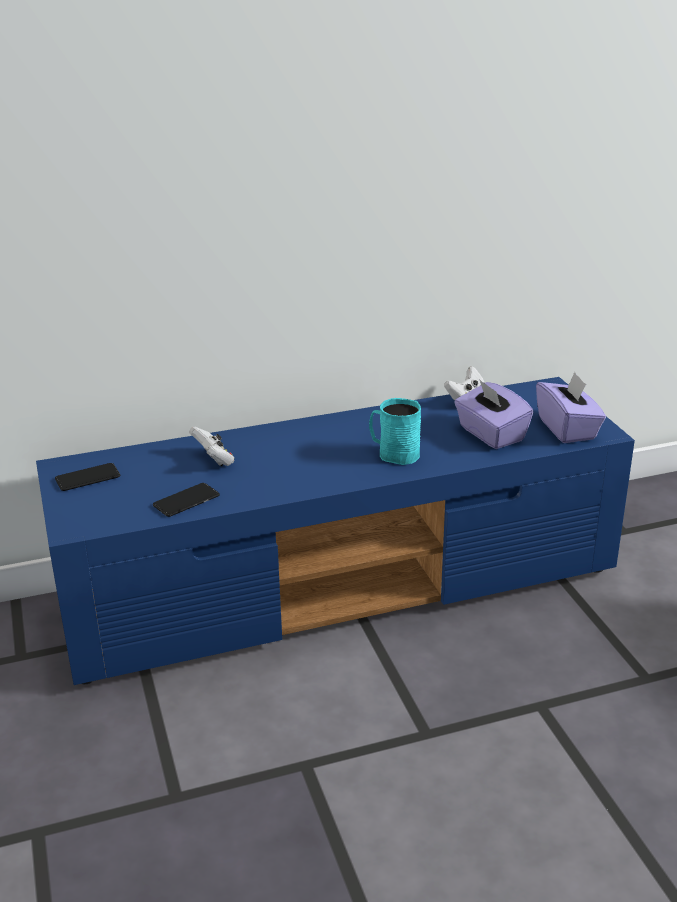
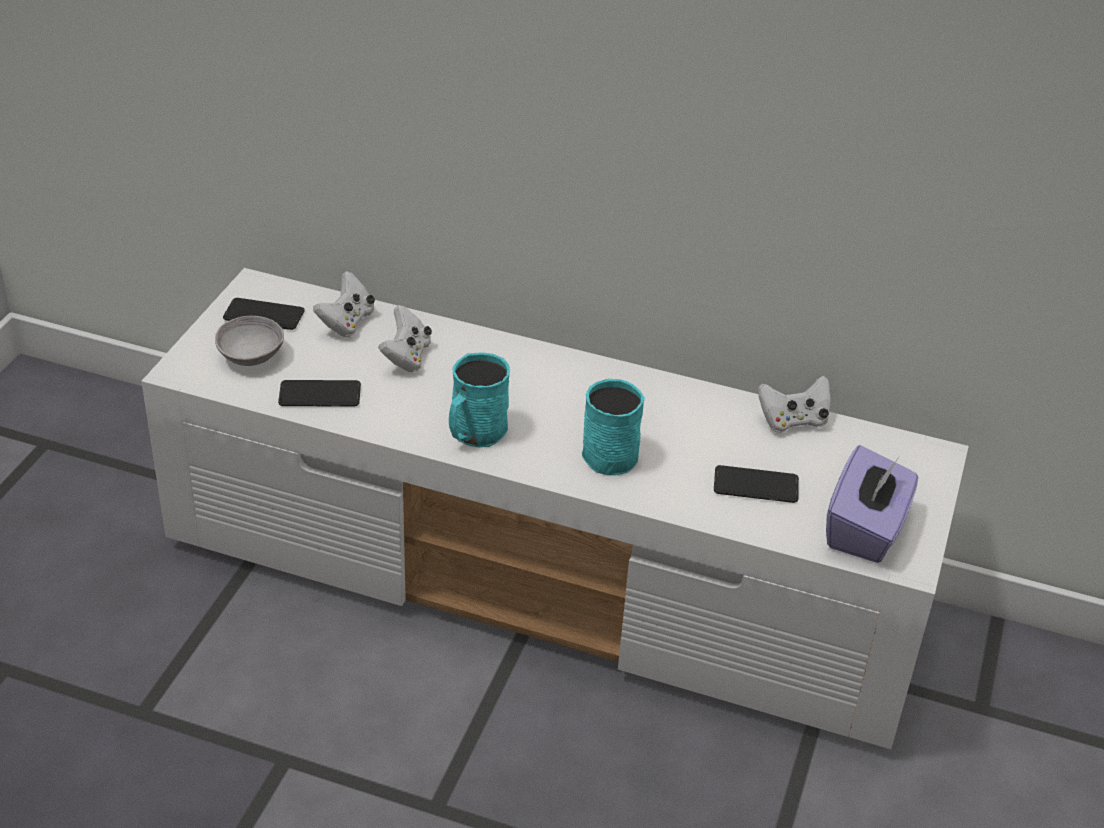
camera: 35 degrees right, 10 degrees up
(110, 501) = (251, 356): none -> grey bowl
(150, 459) = (347, 322): none -> white game controller
(309, 478) = (474, 433): none -> turquoise mug
(343, 585) = (548, 578): blue tv stand -> white tv stand
(490, 434) = (756, 485): purple tissue box -> phone

